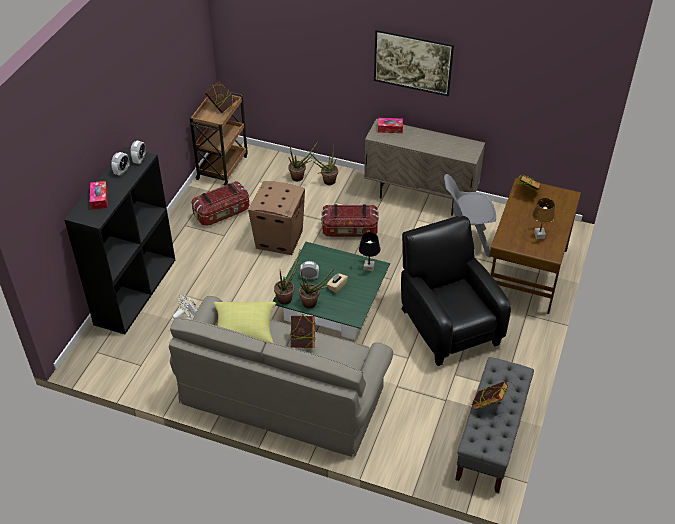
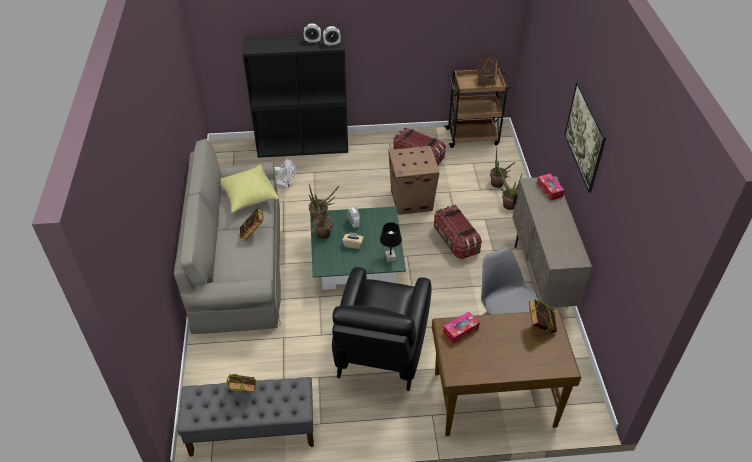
camera: 65 degrees right, 0 degrees up
(99, 198) = (275, 42): tissue box -> tissue box (460, 331)
(447, 324) = (380, 351): black armchair -> black armchair turned 150 degrees clockwise
(539, 235) = (477, 355): brown table lamp -> none

